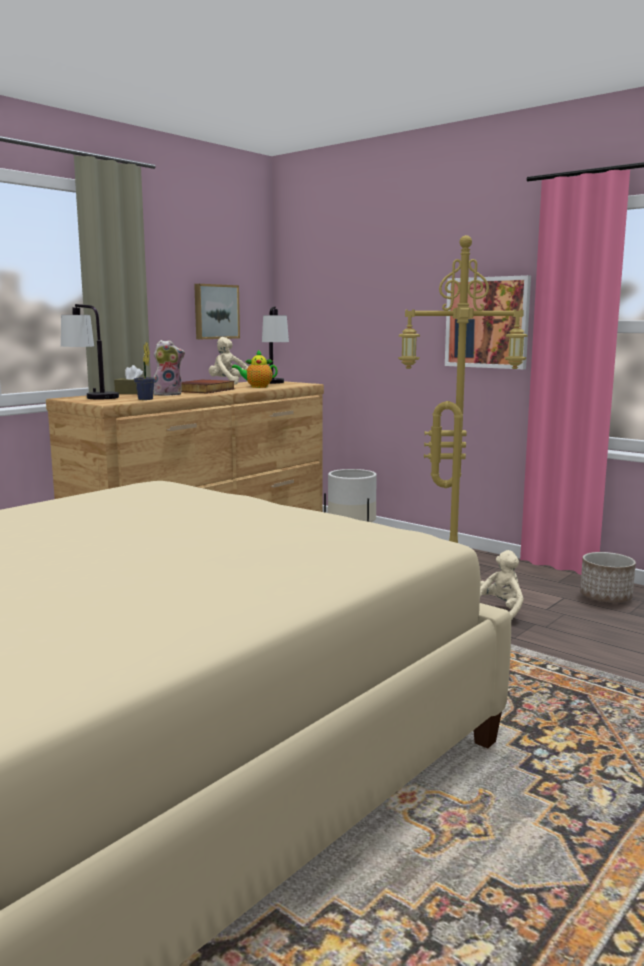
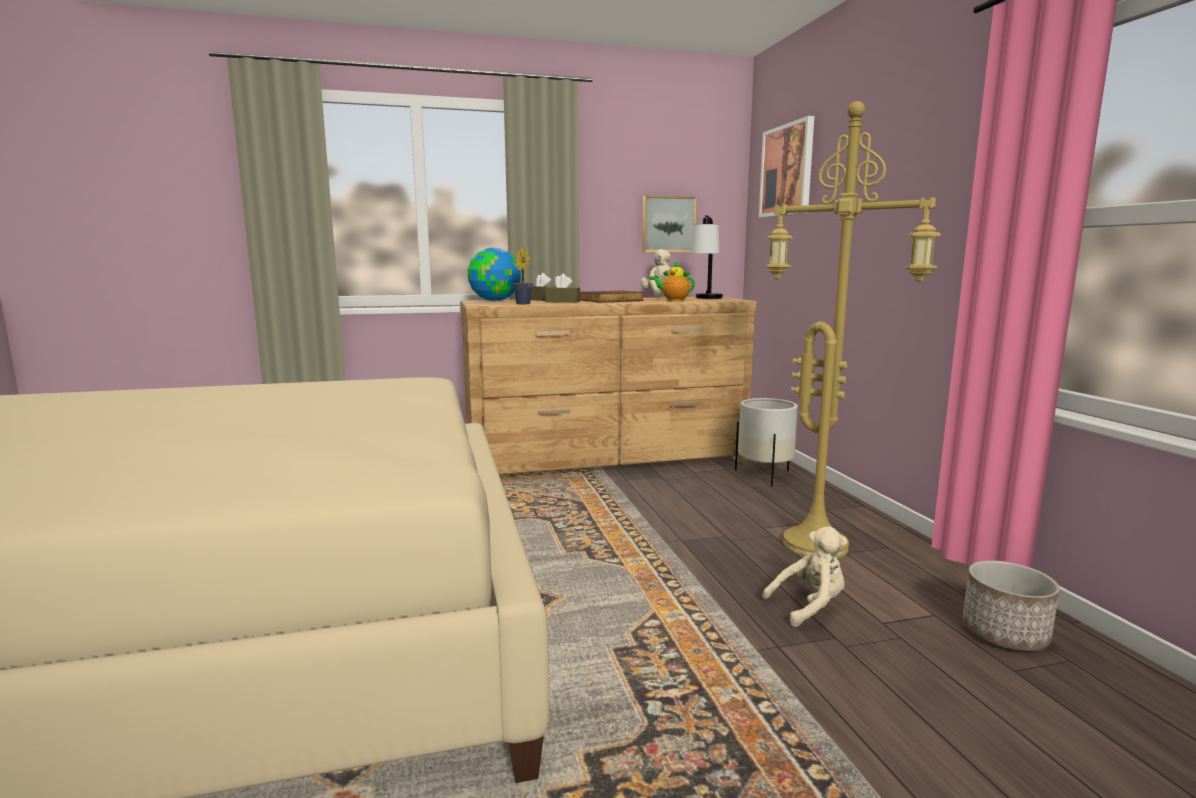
camera: 35 degrees right, 0 degrees up
(91, 397) = (494, 300): table lamp -> globe
(168, 394) = (562, 301): plush toy -> brown tissue box
(487, 322) = (928, 223): picture -> picture (787, 170)

